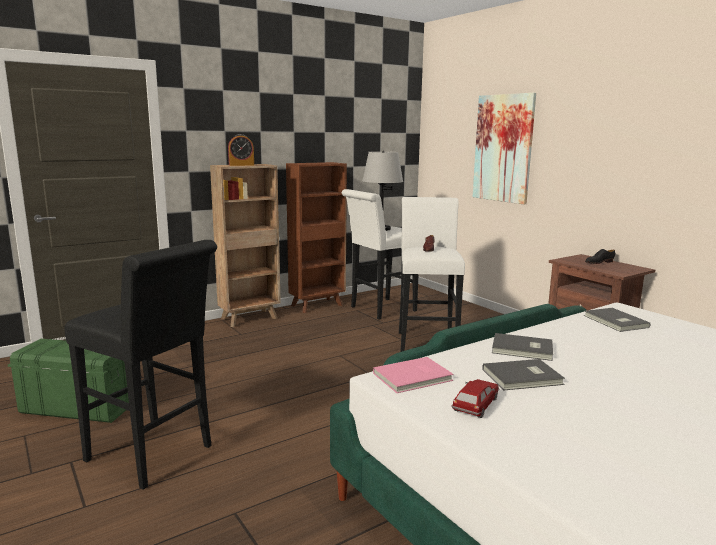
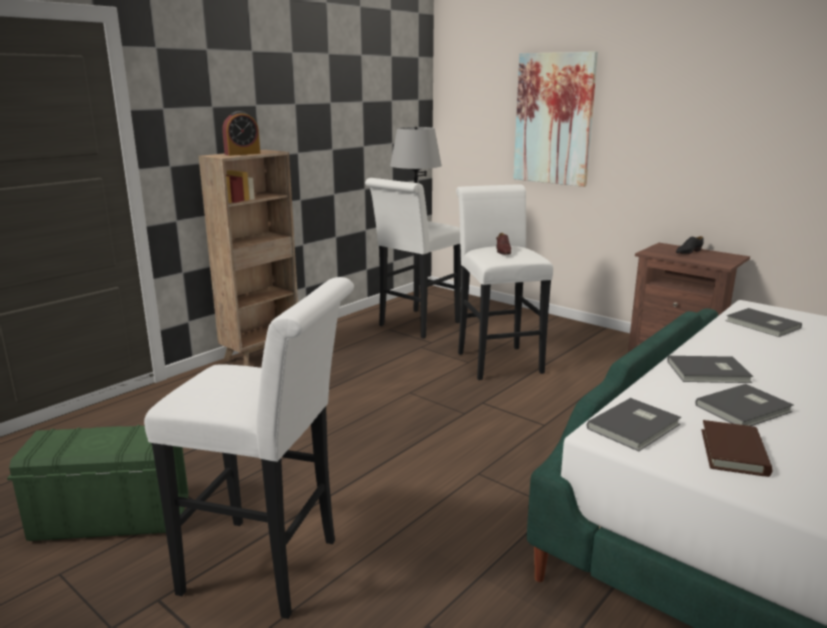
camera: 15 degrees left, 5 degrees up
(155, 456) = (271, 568): black stool -> white stool
(318, 305) = (336, 328): brown bookcase -> none
(414, 377) = (636, 427): pink book -> grey book
(476, 404) = (734, 452): toy car -> brown book

